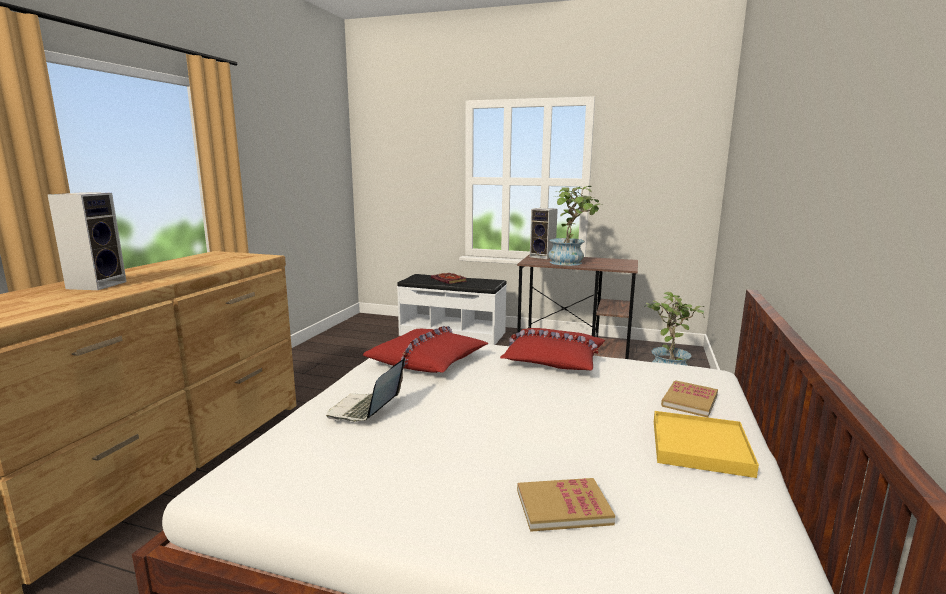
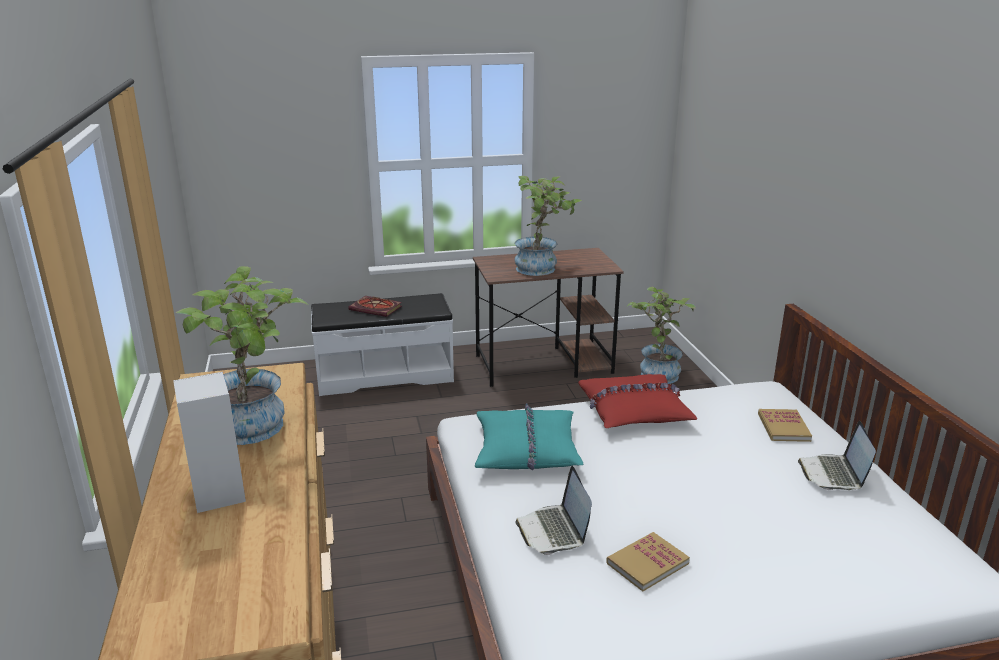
camera: 30 degrees left, 10 degrees up
(187, 270) = (257, 429): none -> potted plant
(427, 360) = (526, 450): red pillow -> turquoise pillow
(543, 257) = (497, 261): speaker -> none
(563, 507) = (809, 563): book -> book (647, 563)
(700, 447) = (833, 474): yellow tray -> laptop

